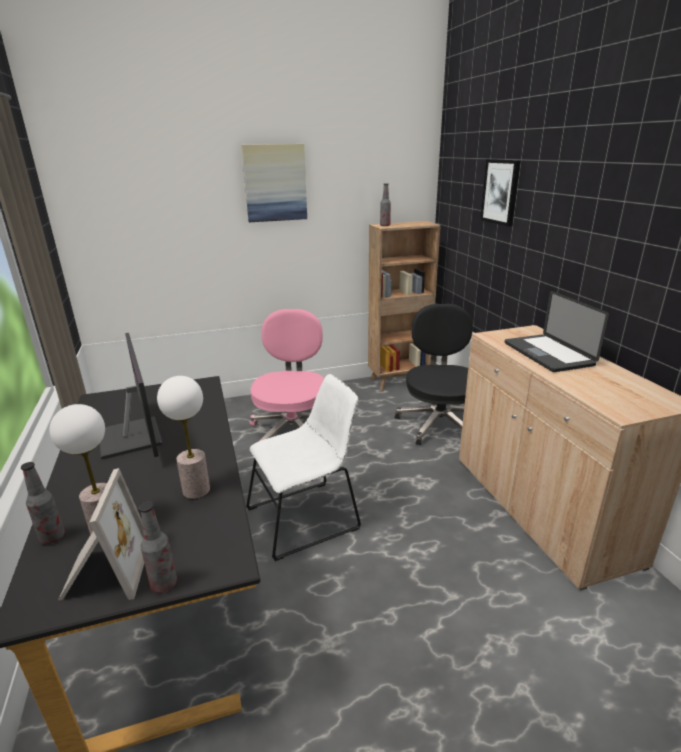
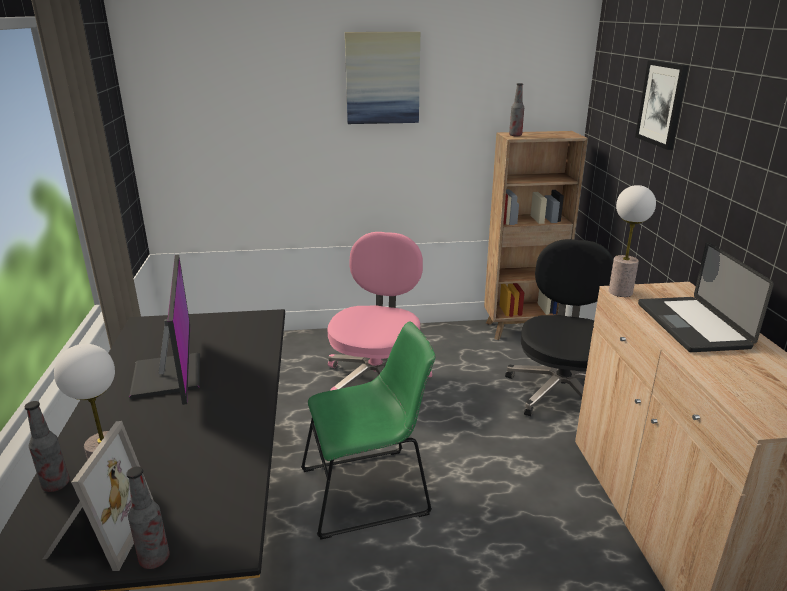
camera: 10 degrees right, 0 degrees up
(196, 490) = (220, 450): table lamp -> table lamp (620, 292)
(307, 517) = (370, 490): white chair -> green chair

